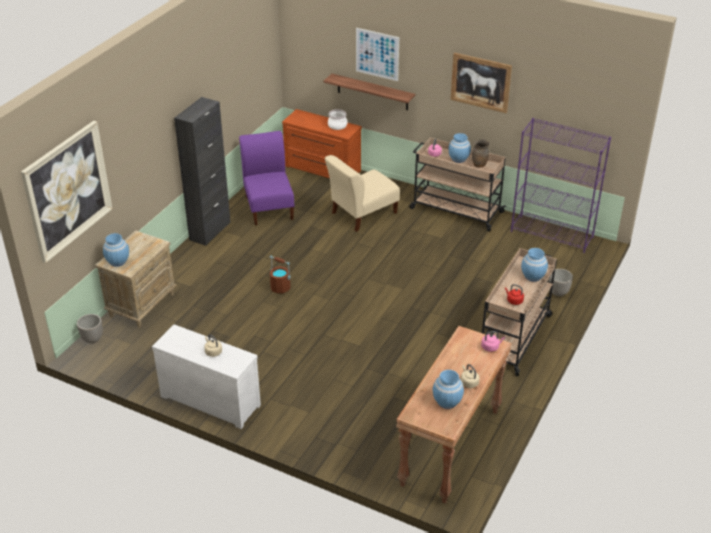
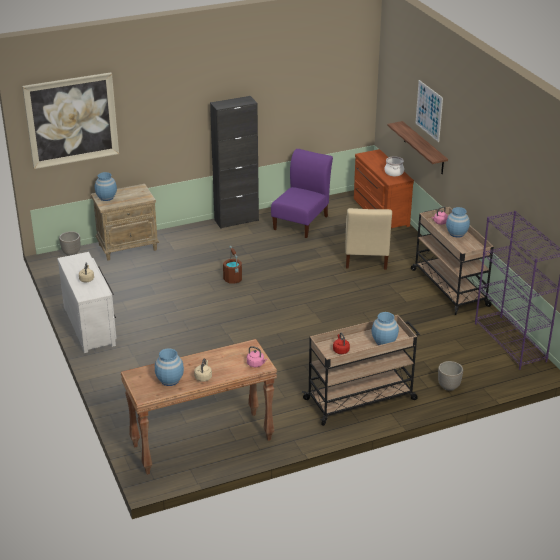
camera: 40 degrees right, 5 degrees down
(362, 214) = (365, 257): beige chair -> beige chair turned 90 degrees counterclockwise
(479, 165) = (468, 245): brown vase -> none
(480, 82) = (487, 161): picture -> none

